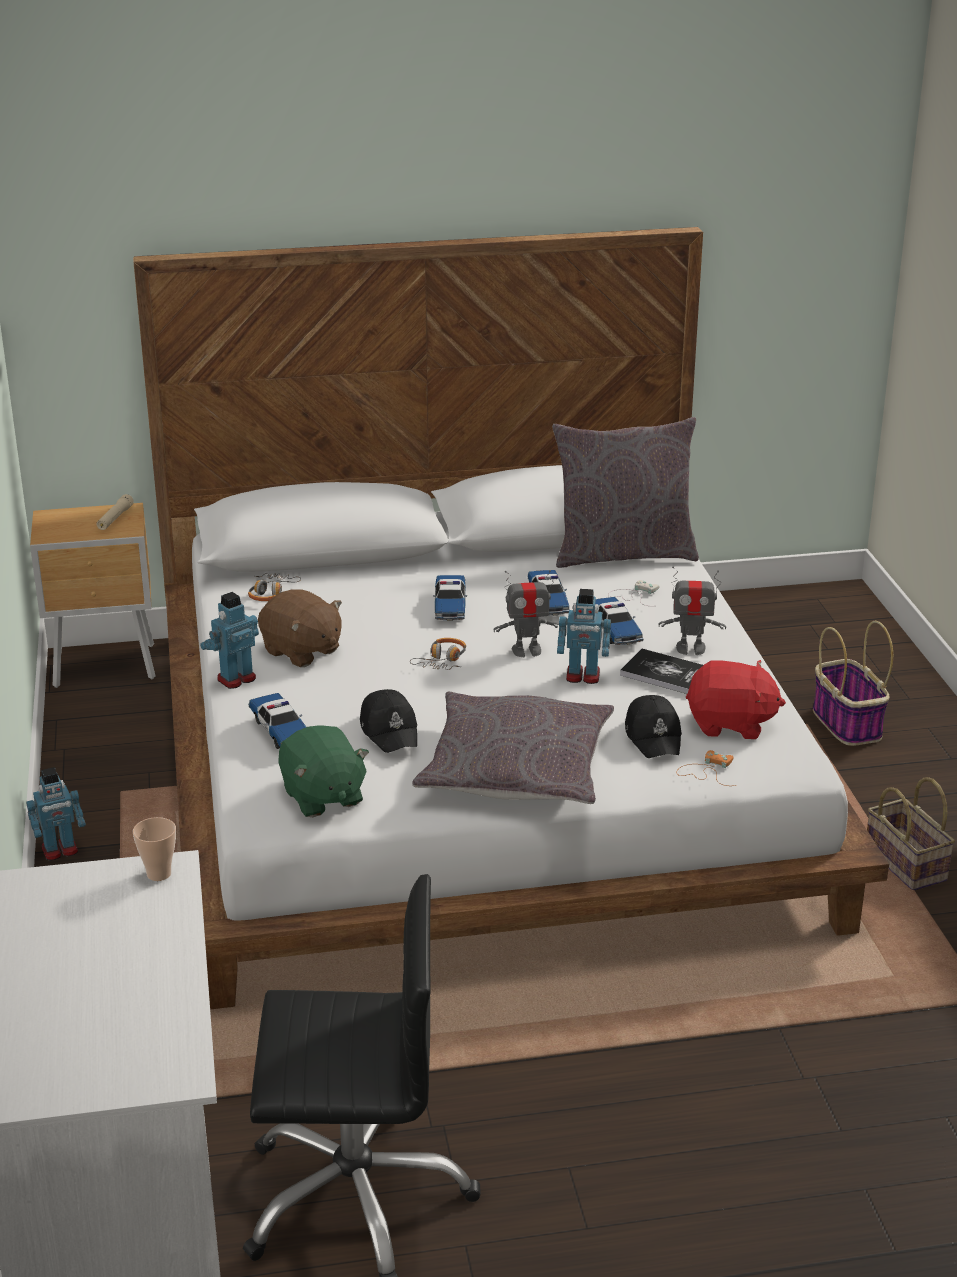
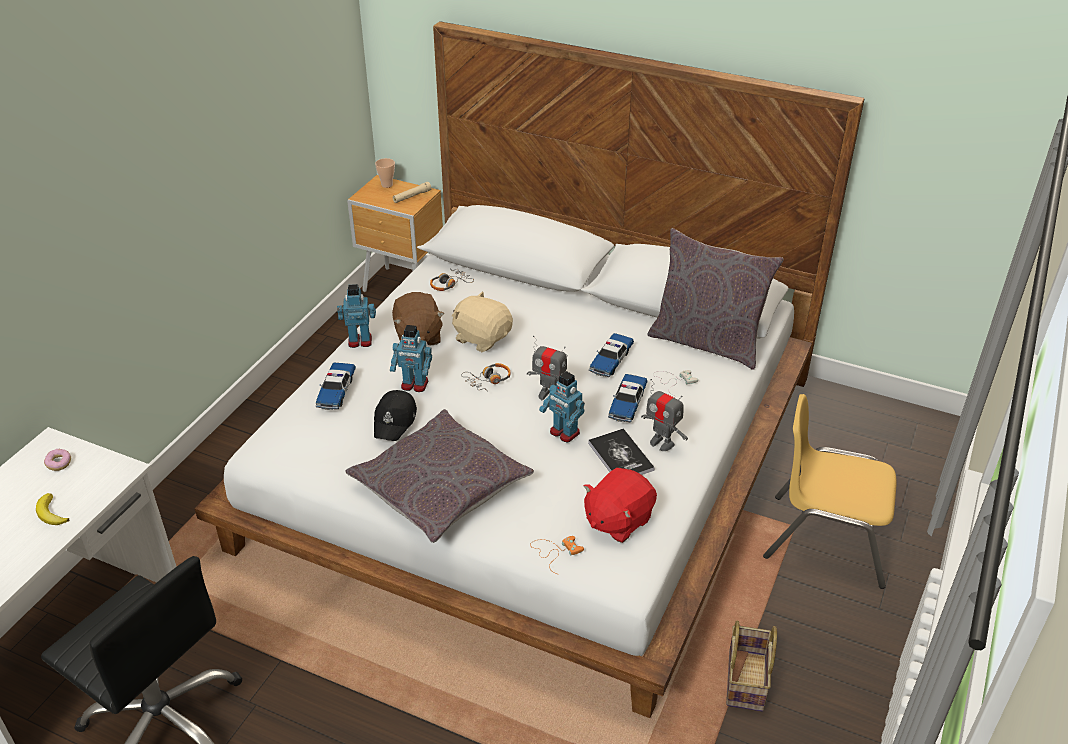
camera: 35 degrees right, 10 degrees up
(60, 850) = (258, 404): toy robot -> toy robot (414, 385)
(74, 895) = (59, 464): none -> donut
(140, 940) = (51, 513): none -> banana
(159, 874) = (112, 471): cup -> cup (387, 185)
(322, 797) = (308, 451): green plush toy -> none
(380, 627) = (482, 338): none -> beige plush toy
(450, 605) = (544, 338): toy car -> none
(654, 736) = (553, 504): black cap -> none
(730, 724) = (617, 520): red plush toy -> red plush toy turned 90 degrees clockwise
(845, 723) = (826, 539): basket -> yellow chair

